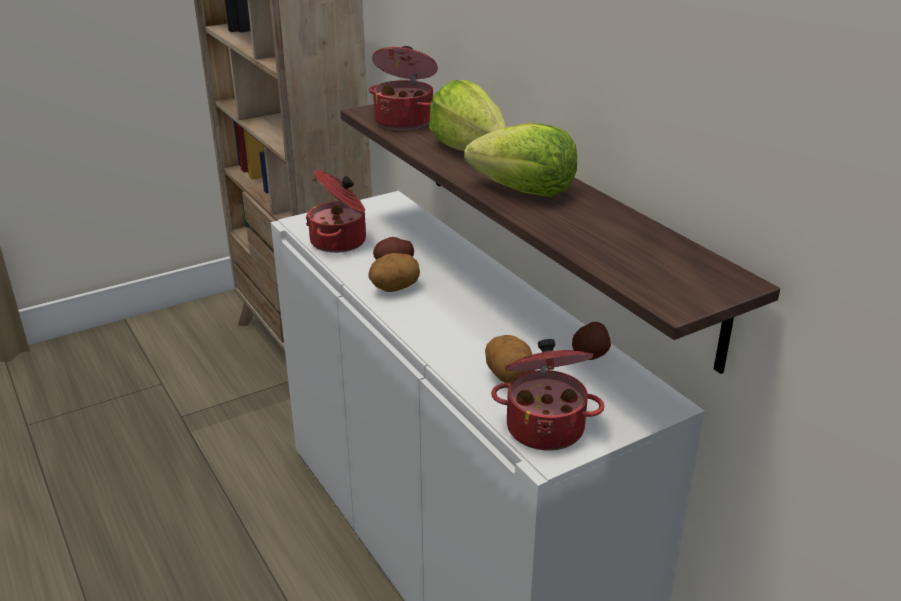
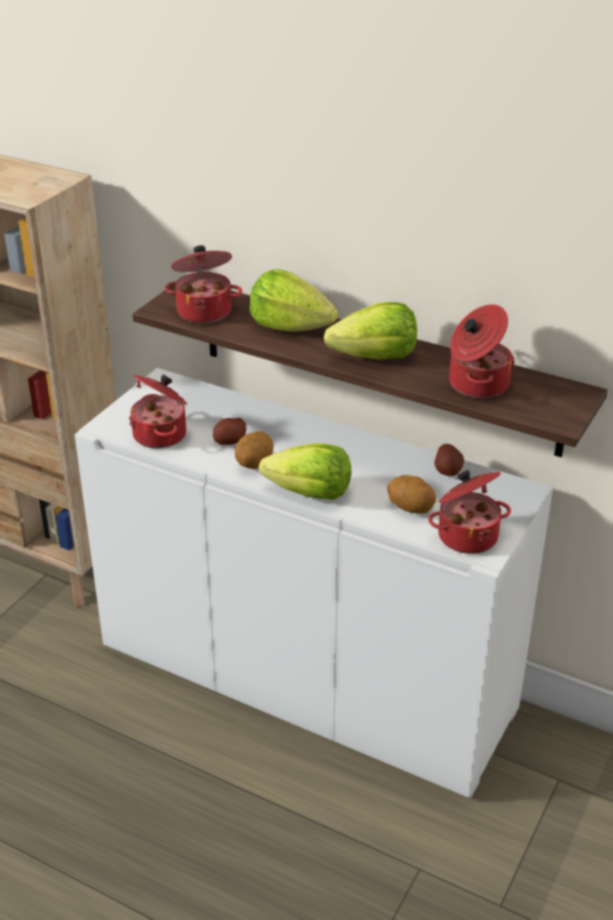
camera: 30 degrees left, 5 degrees up
(419, 330) = (310, 493): none -> lettuce
(610, 240) = (476, 384): none -> cooking pot

